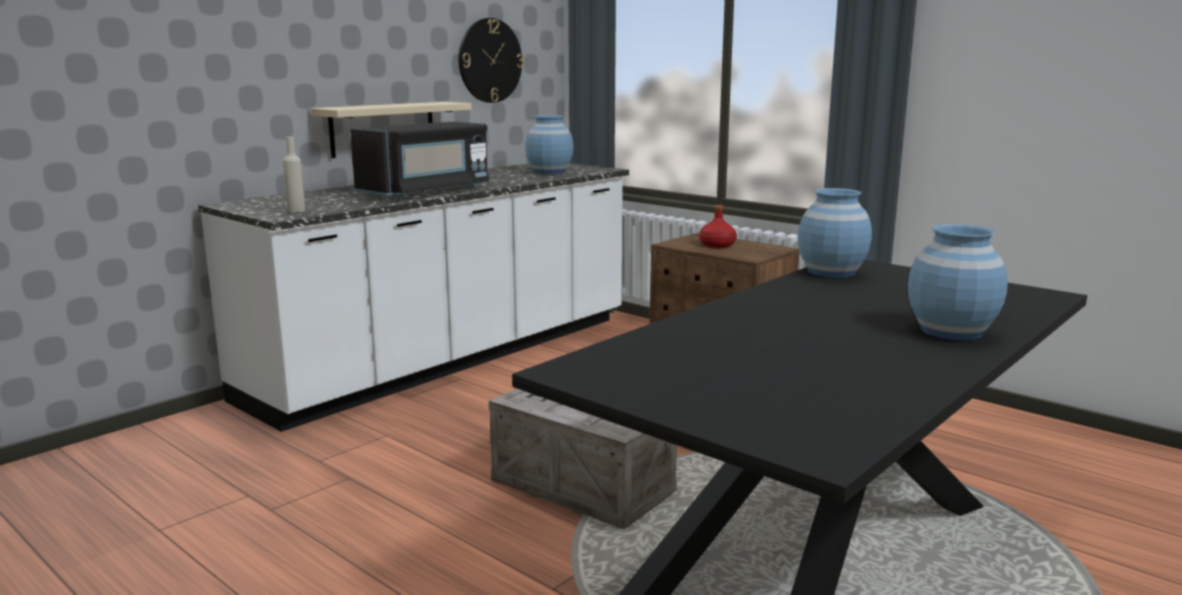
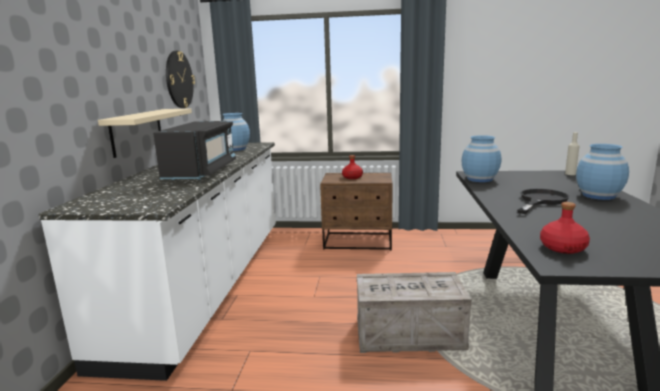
camera: 35 degrees left, 0 degrees up
(296, 211) = (154, 202): beige bottle -> beige bottle (570, 174)
(634, 362) = (562, 247): none -> red bottle
(817, 315) = (540, 201): none -> black frying pan

